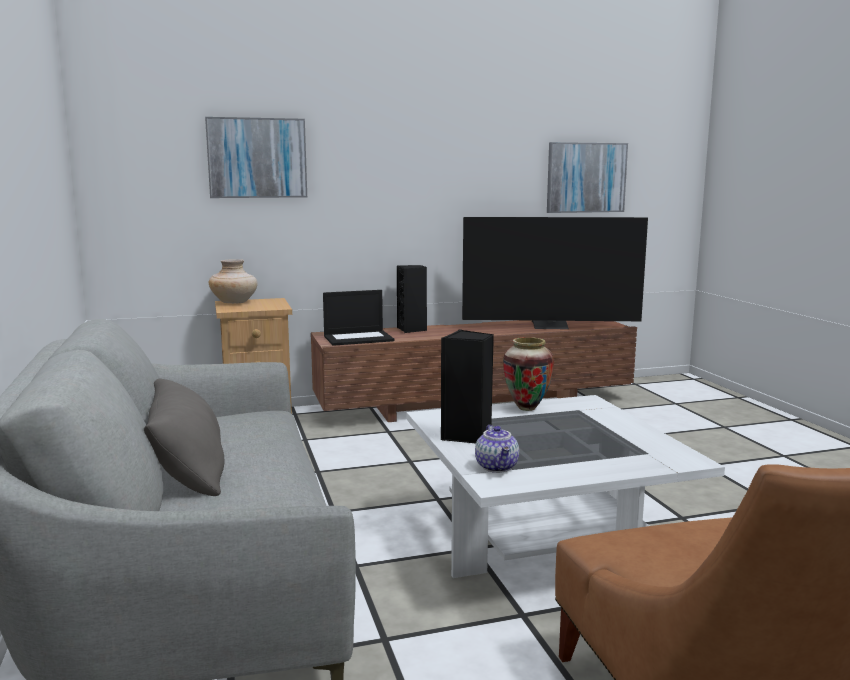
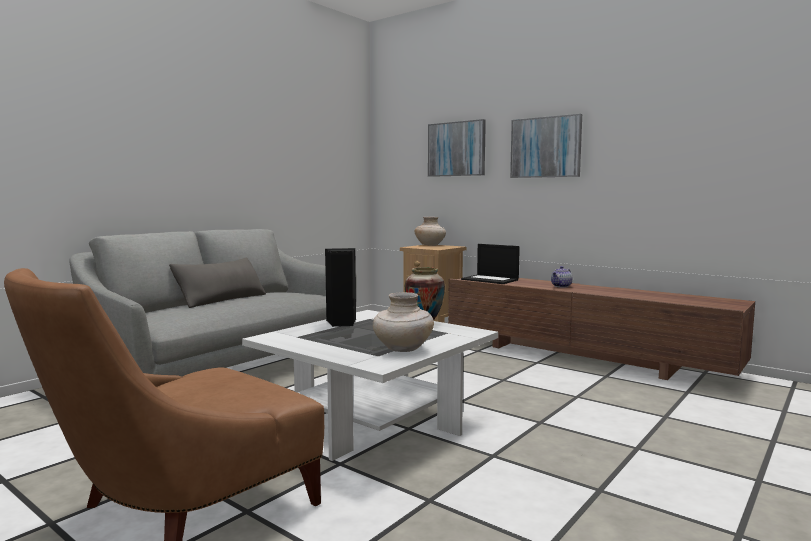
camera: 55 degrees right, 5 degrees down
(412, 329) = (543, 282): black speaker -> none
(497, 467) = (295, 334): teapot -> teapot (561, 286)
(550, 326) = (660, 298): television -> none
(586, 177) = (742, 151): picture -> picture (545, 147)
(631, 439) = (403, 349): none -> beige vase

